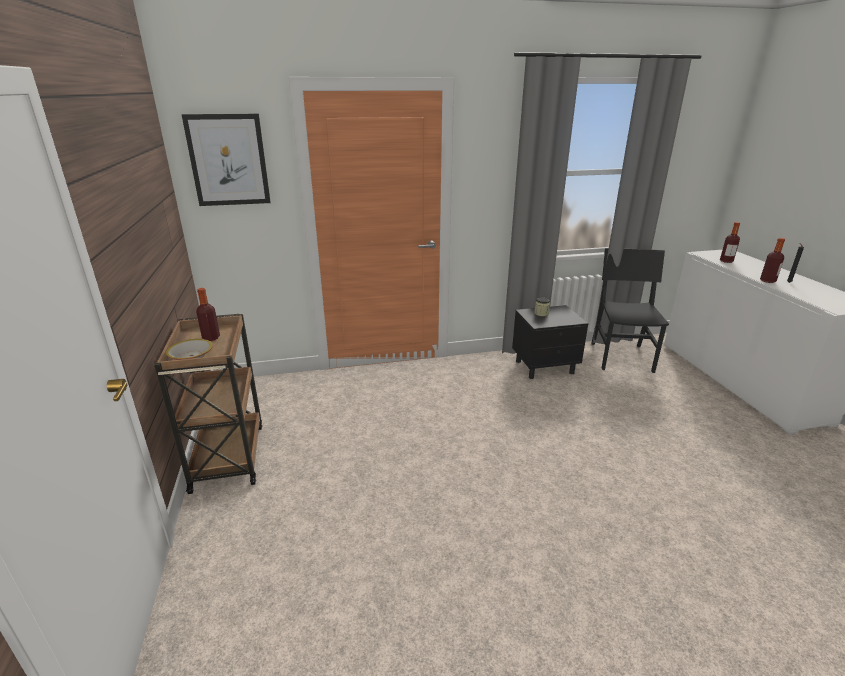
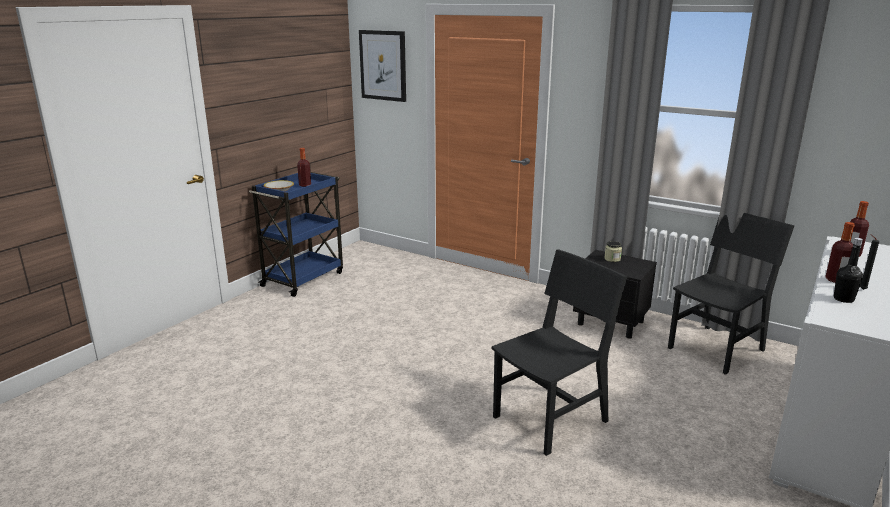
camera: 45 degrees right, 5 degrees down
(228, 455) = (304, 278): brown cart -> blue cart
(651, 468) = (550, 419): none -> black chair
(802, 292) = (843, 299): none -> black bottle

